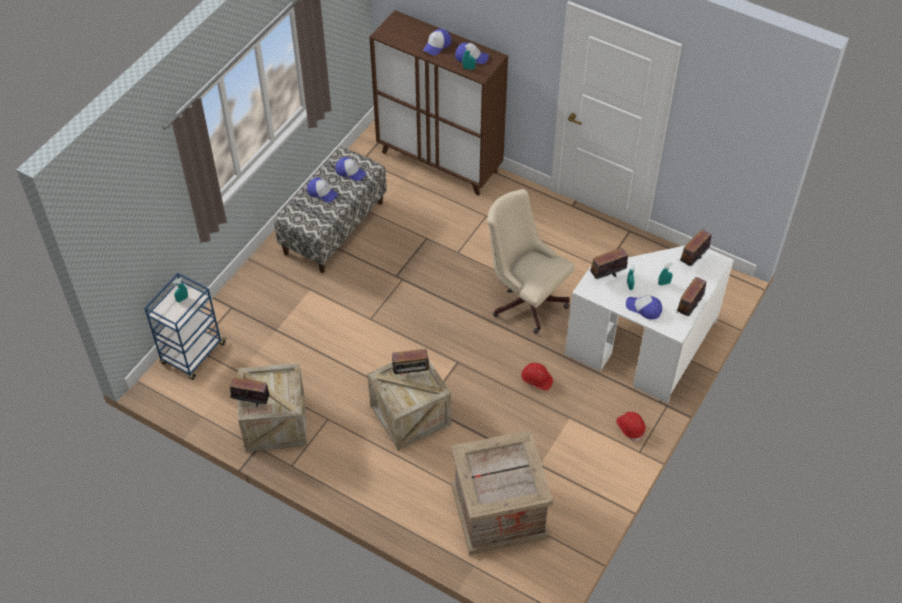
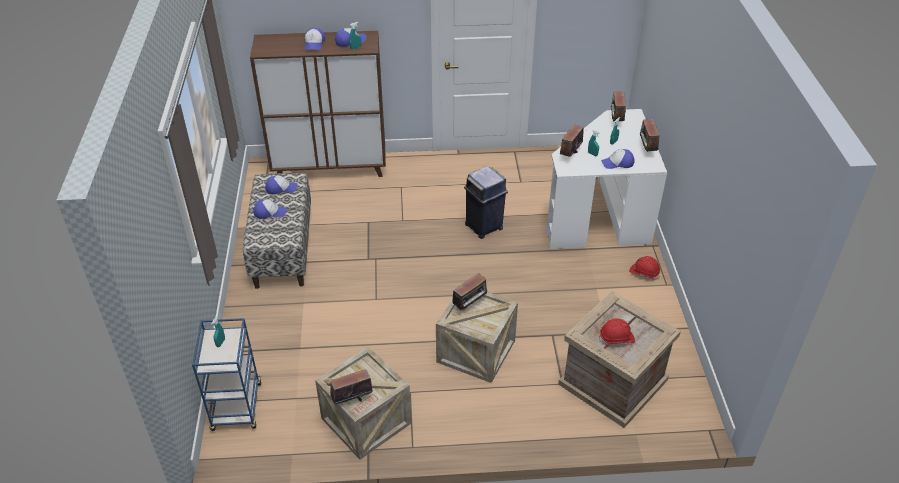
camera: 35 degrees left, 10 degrees down
(525, 298) = (484, 227): beige office chair -> blue trash can
(536, 380) = (547, 276): red hard hat -> red hard hat (616, 338)

